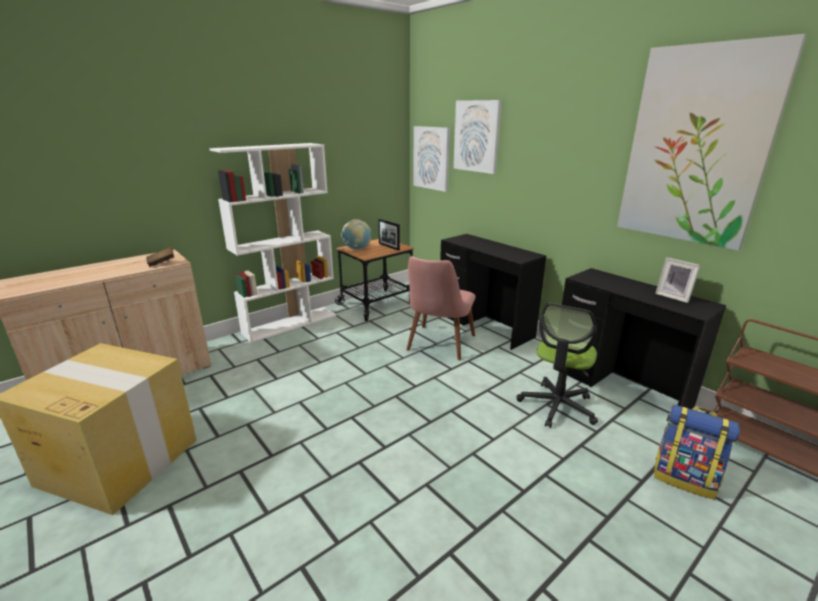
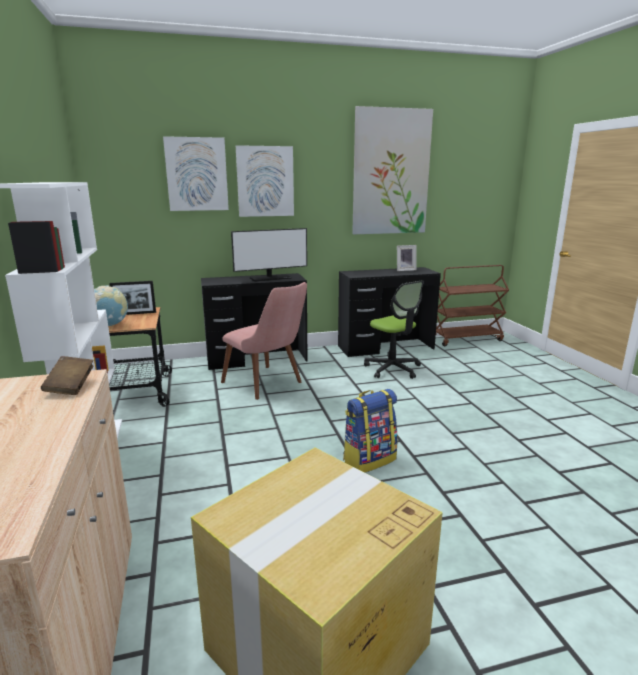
camera: 65 degrees left, 5 degrees down
(431, 158) = (126, 203): picture -> picture (265, 181)
(503, 251) = (270, 278): none -> monitor
(684, 478) = (476, 361): backpack -> backpack (369, 459)

